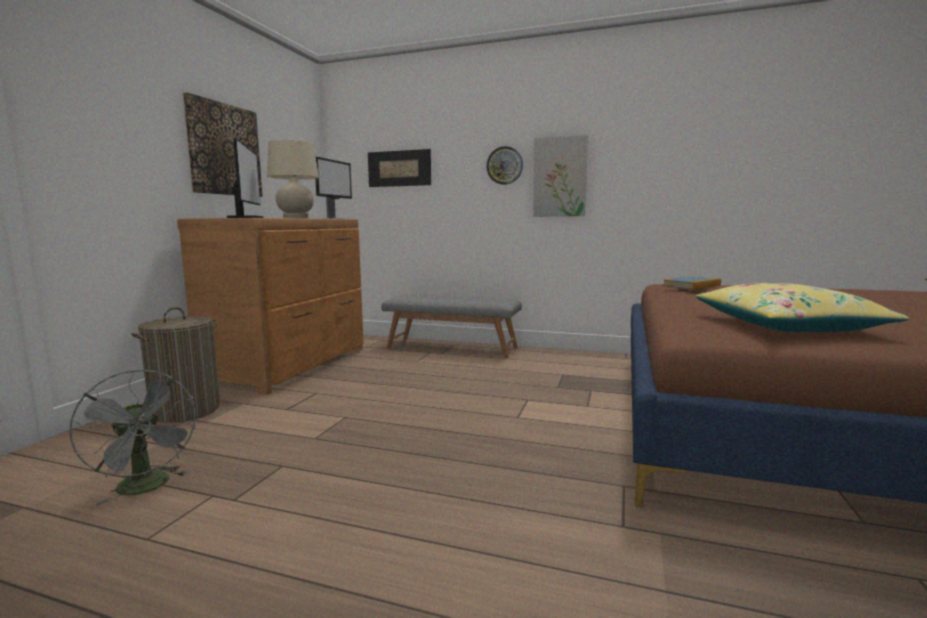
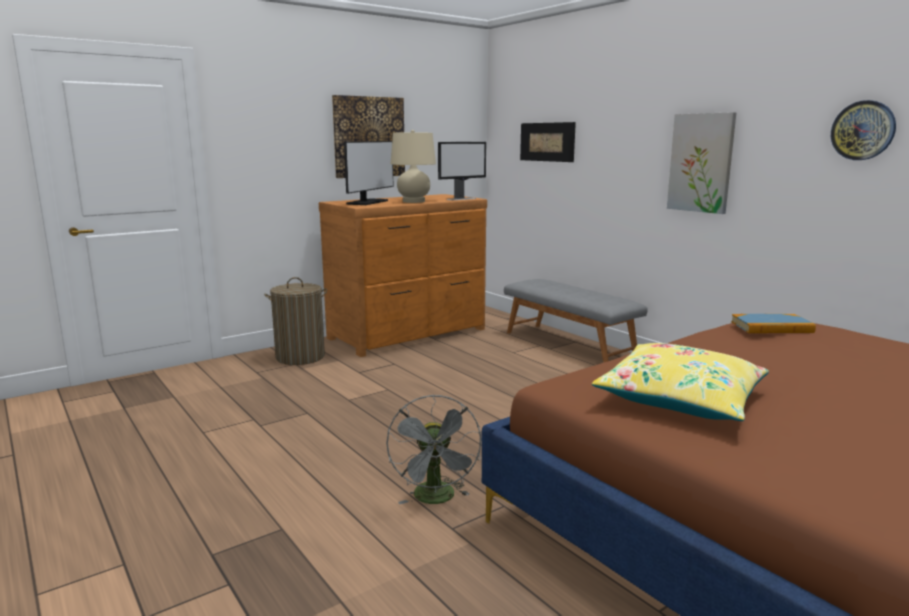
camera: 35 degrees right, 5 degrees up
(147, 488) = (230, 404): grey fan -> grey fan (436, 499)
(504, 165) = (644, 145): wall clock -> wall clock (863, 130)

